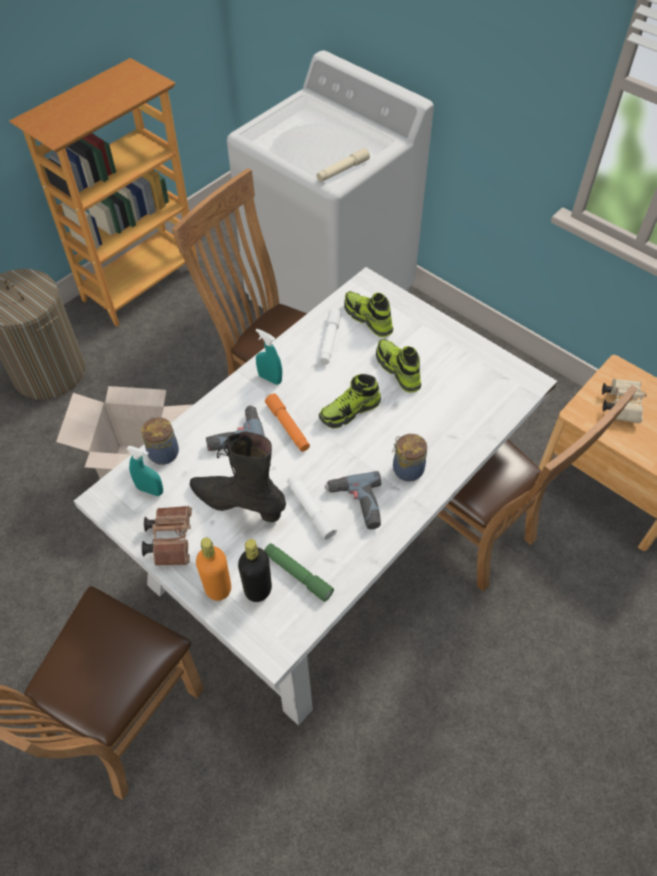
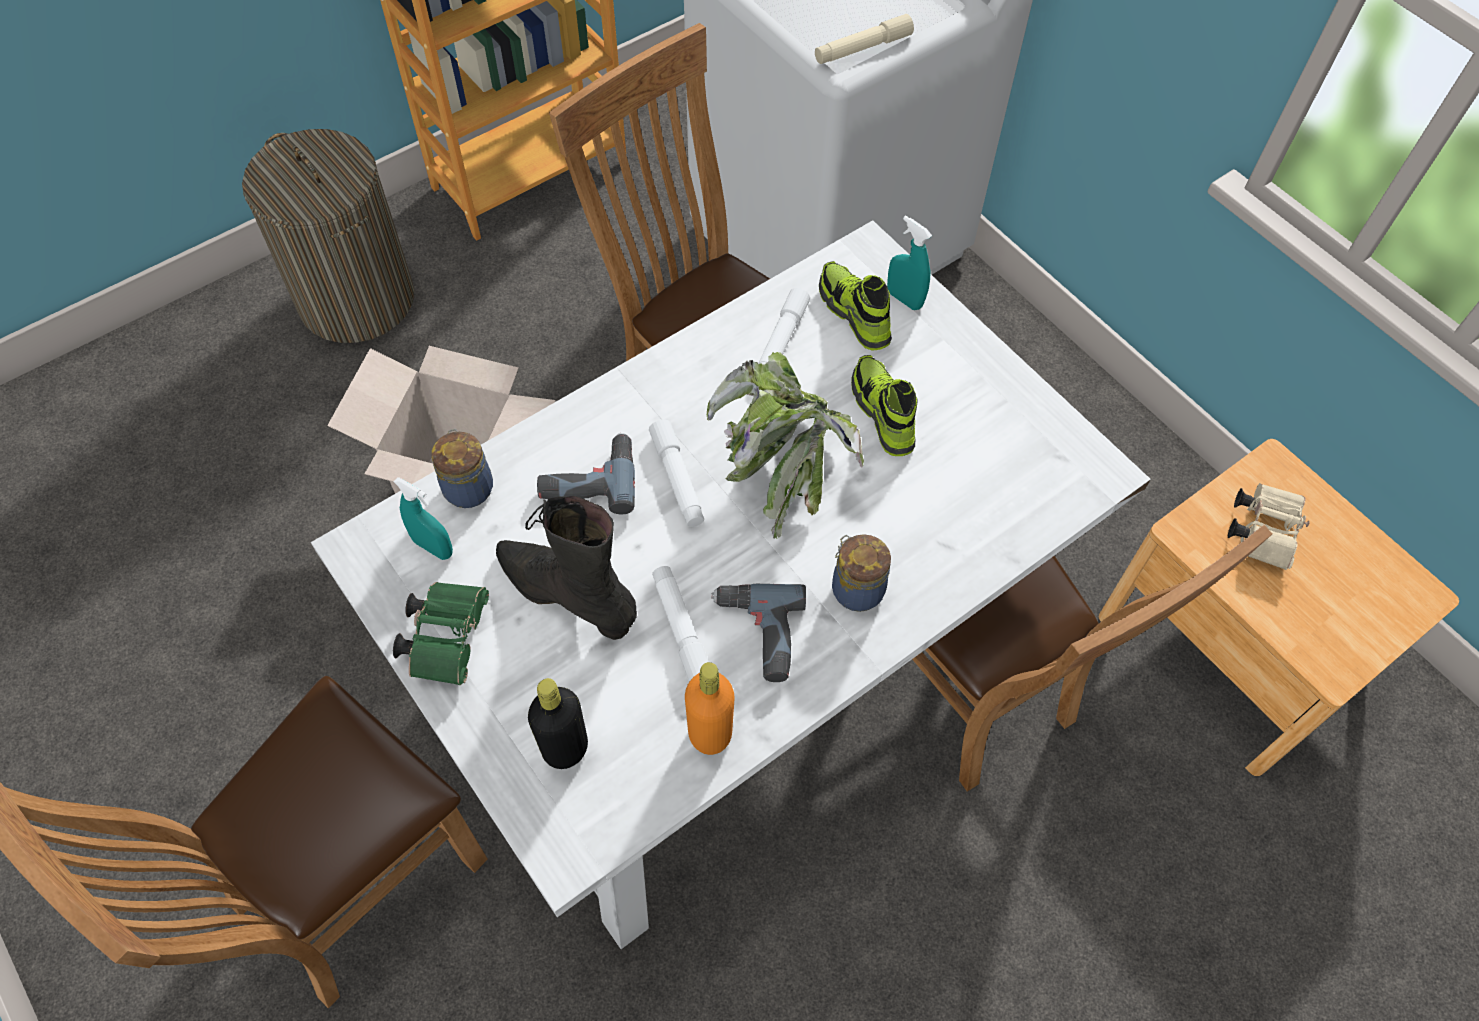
camera: 10 degrees right, 5 degrees up
(171, 539) = (447, 636): brown binoculars -> green binoculars
(218, 588) = (502, 733): orange bottle -> orange bottle (710, 733)
(270, 379) = (667, 391): turquoise spray bottle -> turquoise spray bottle (904, 299)
(288, 426) = (677, 479): orange flashlight -> white flashlight
(298, 574) = (635, 735): green flashlight -> none
(350, 411) = (785, 470): shoe -> potted plant

